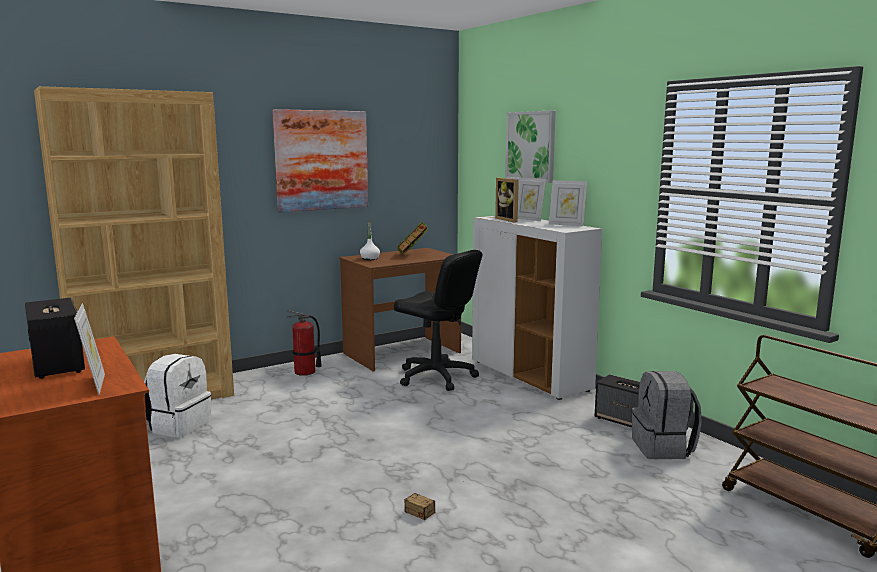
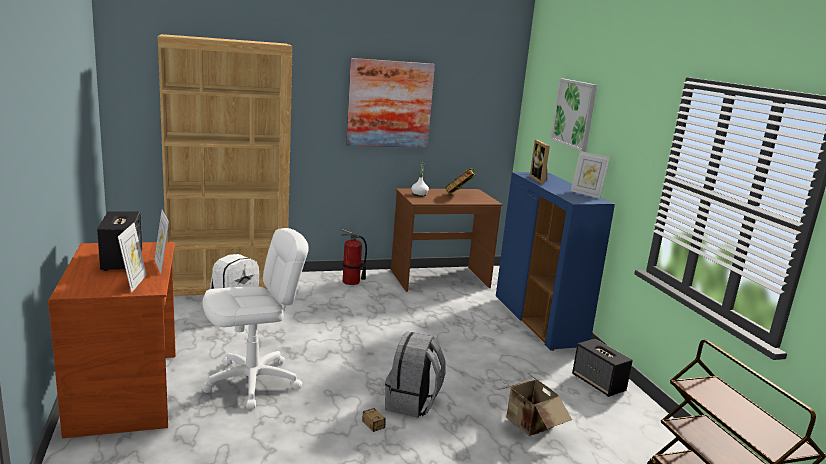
camera: 15 degrees right, 5 degrees up
(247, 499) = (253, 382): none -> white office chair
(436, 377) = (456, 307): black office chair -> none
(529, 219) = (559, 182): picture frame -> picture frame (162, 266)
(530, 376) = (539, 322): white cabinet -> blue cabinet
(583, 475) = (527, 425): none -> cardboard box
(663, 448) = (617, 417): grey backpack -> grey backpack (412, 403)

